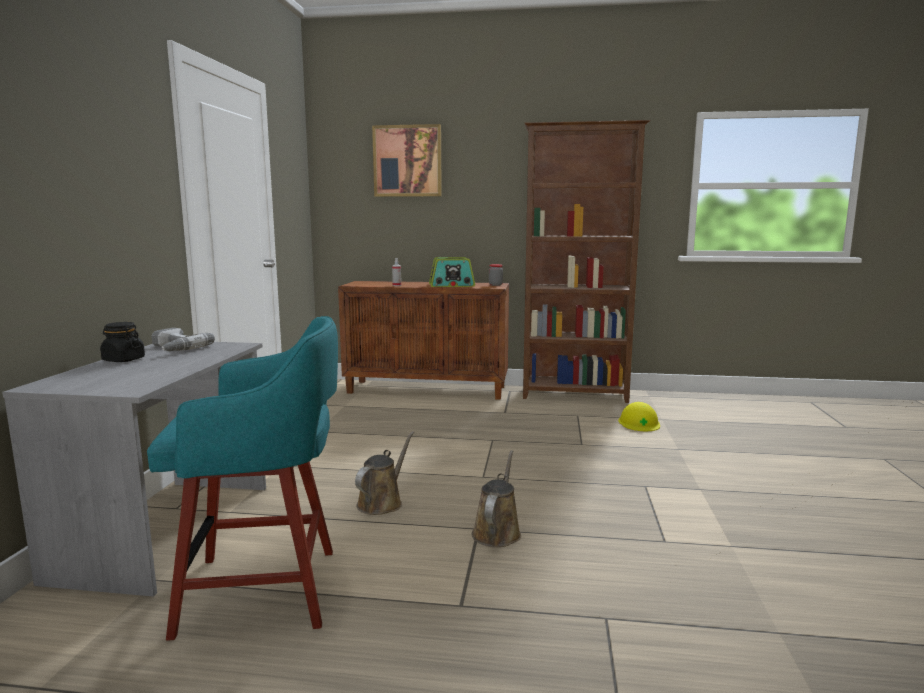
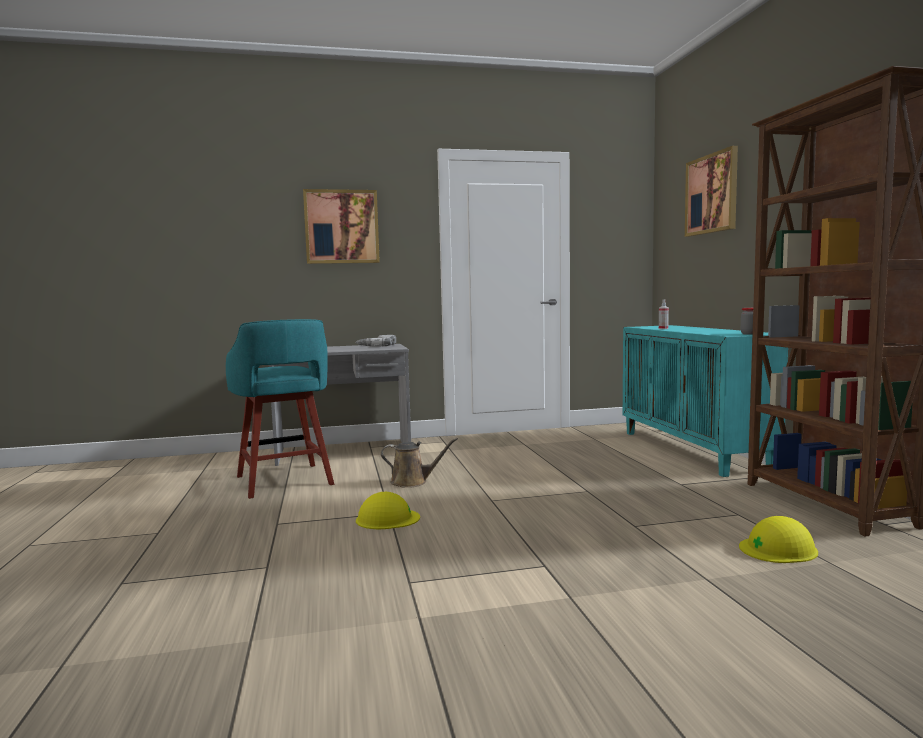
camera: 70 degrees right, 5 degrees down
(75, 145) = (341, 227): none -> picture
(123, 360) = (343, 346): black jar -> none
(428, 389) = (693, 450): brown cabinet -> turquoise cabinet
(451, 285) = (706, 331): radio -> none
(497, 532) = (387, 519): brown watering can -> yellow hard hat

